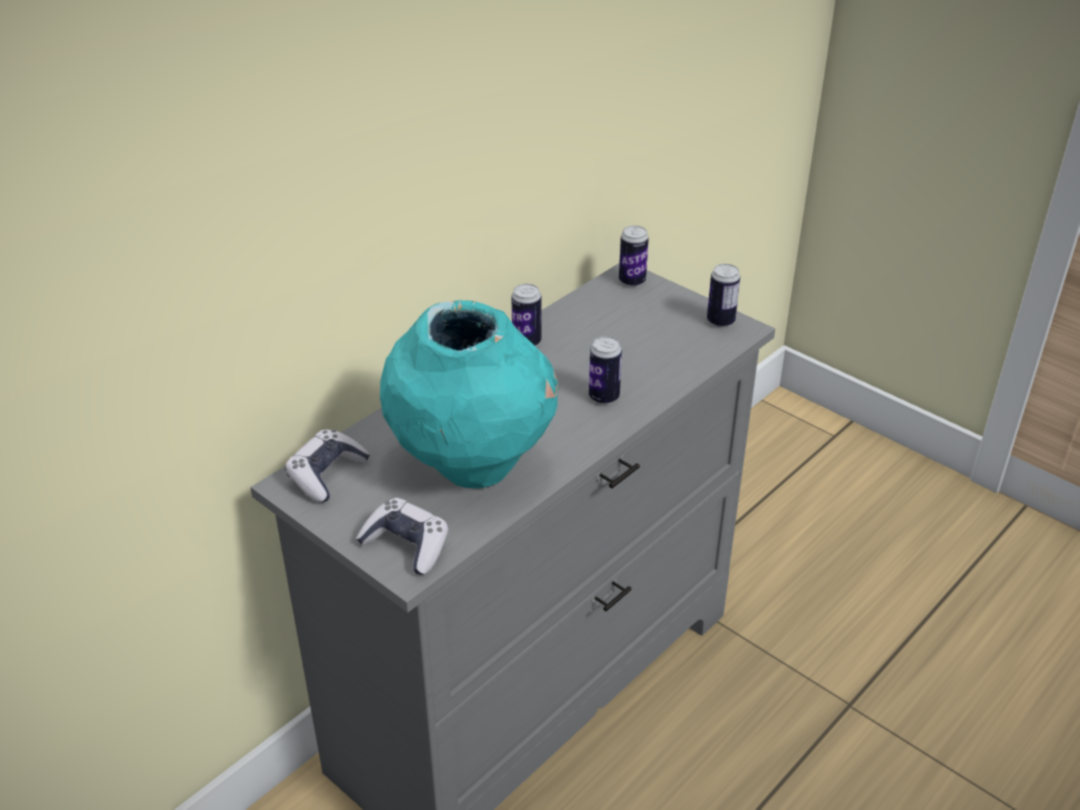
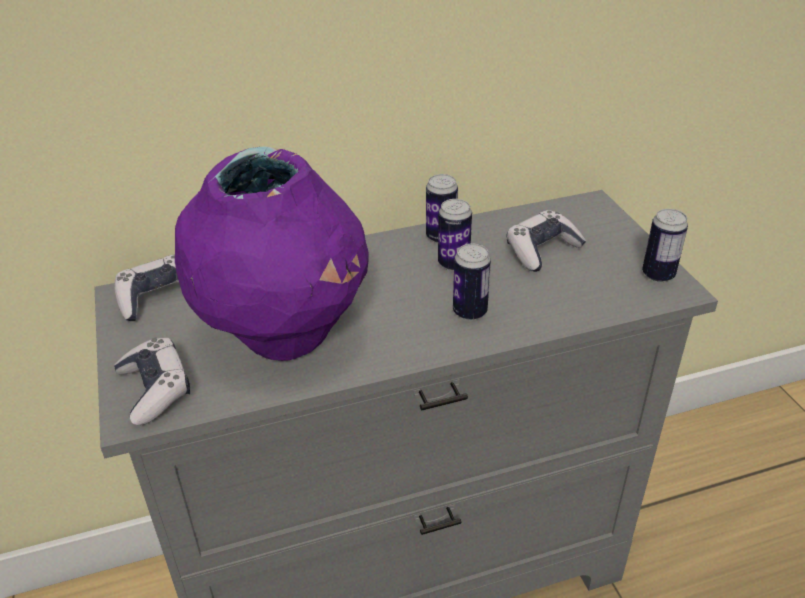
camera: 30 degrees right, 0 degrees up
(473, 467) = (285, 336): turquoise vase -> purple vase
(619, 328) = (542, 250): none -> game controller
(632, 281) = (592, 211): can -> can (453, 264)

